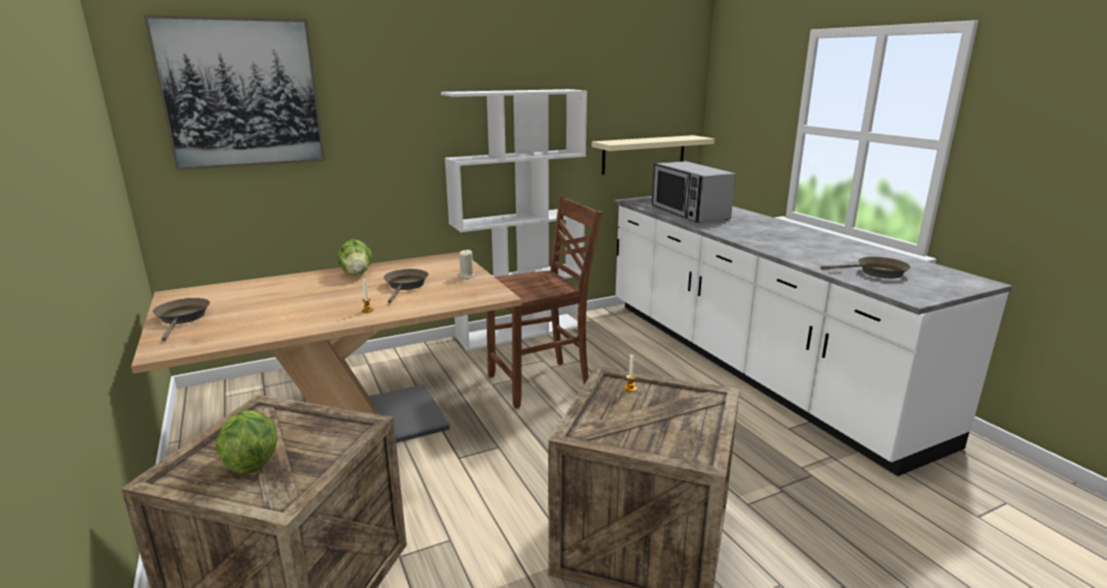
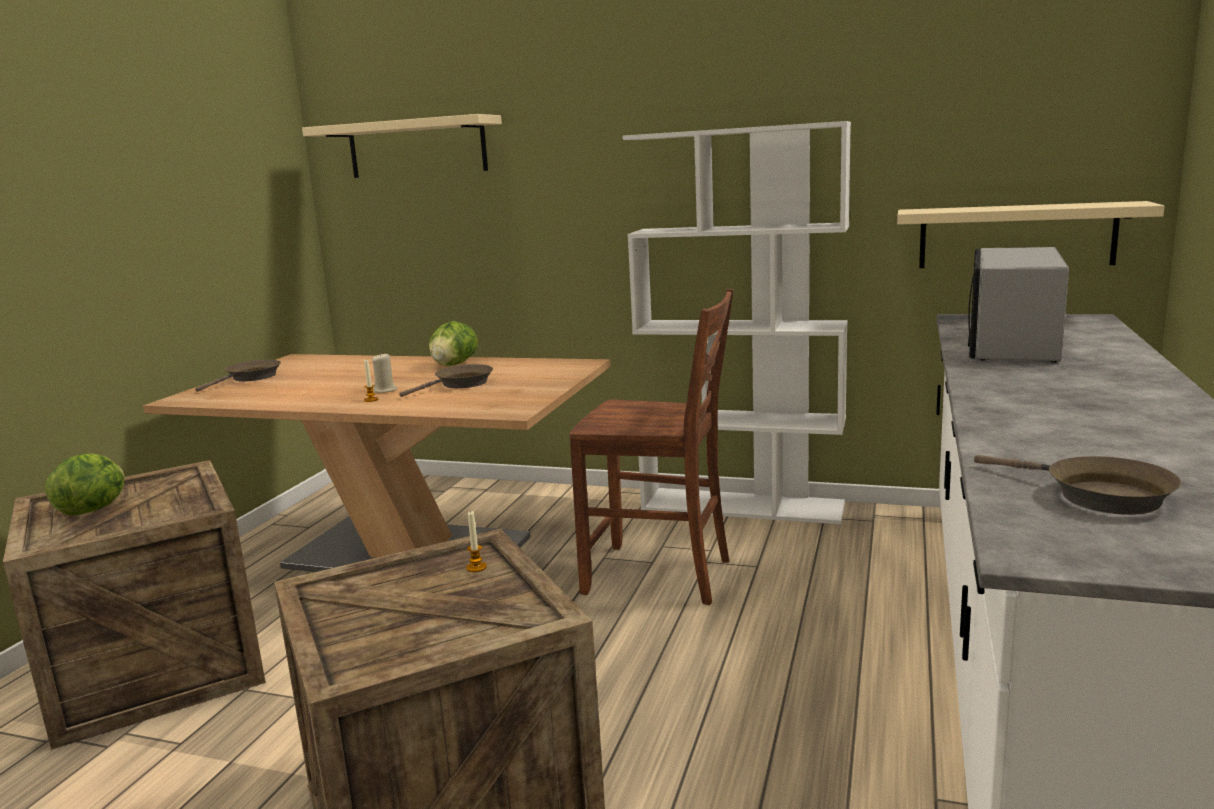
camera: 45 degrees right, 5 degrees down
(242, 93) = (417, 148): picture -> beige shelf
(466, 276) = (539, 385): beige candle -> beige candle (385, 390)

